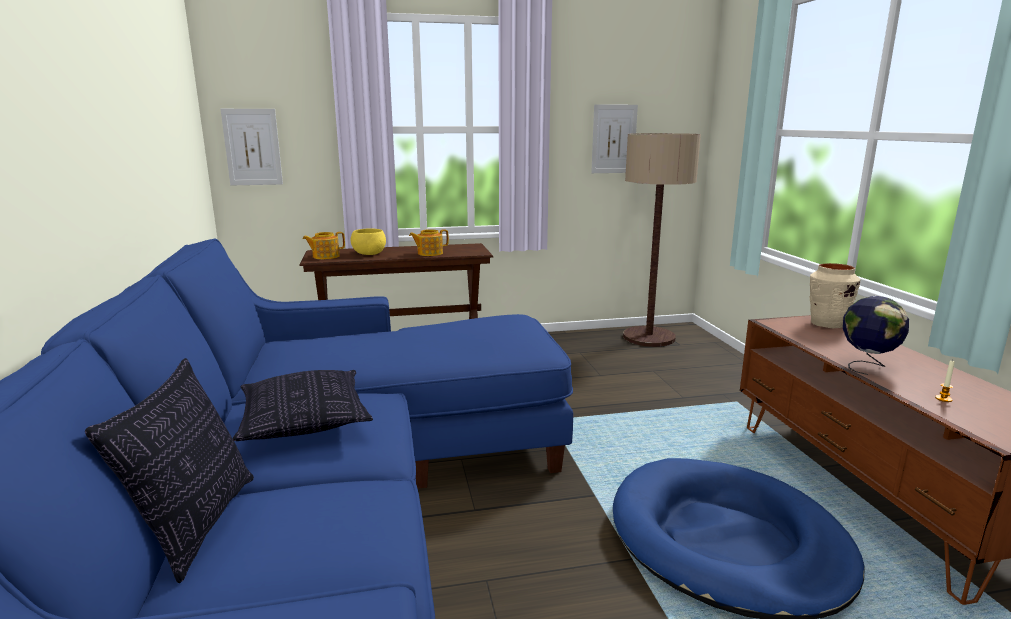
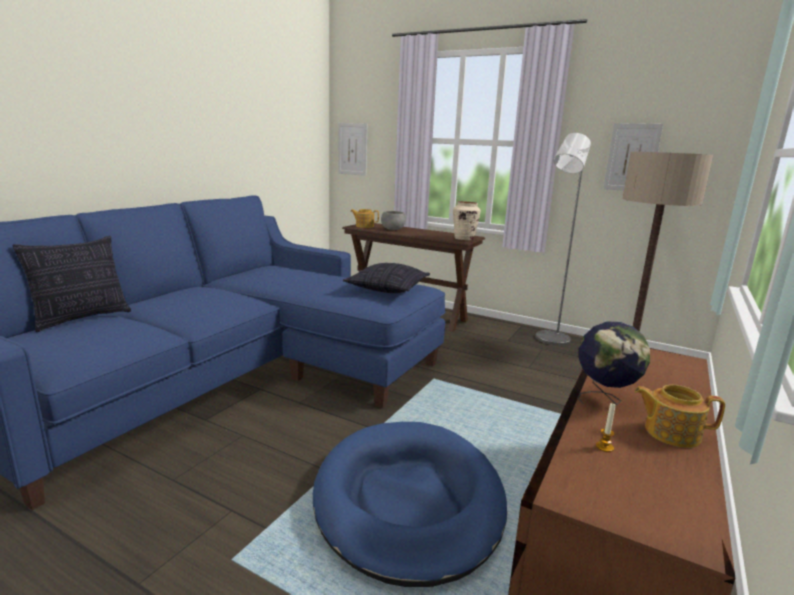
camera: 40 degrees right, 0 degrees up
(304, 422) = (195, 299): pillow -> pillow (388, 289)
(368, 253) = (392, 229): yellow bowl -> grey bowl
(429, 253) = (428, 235): teapot -> teapot (670, 432)
(573, 343) = (549, 340): none -> grey floor lamp
(827, 324) = (674, 364): beige vase -> beige vase (464, 239)

